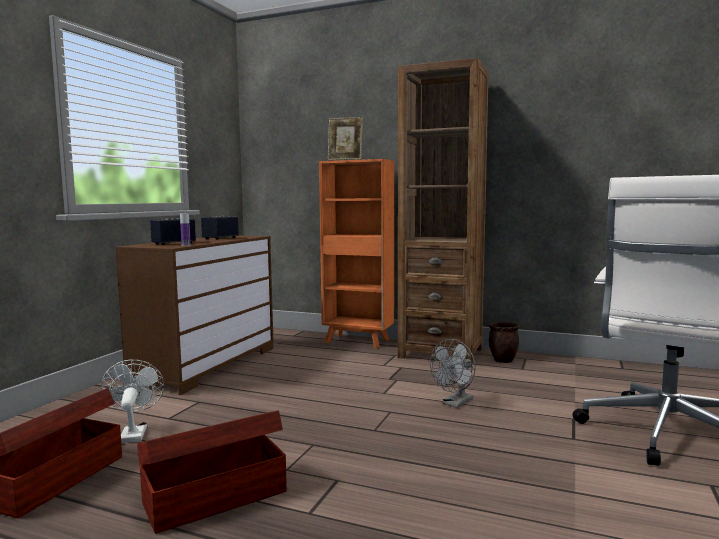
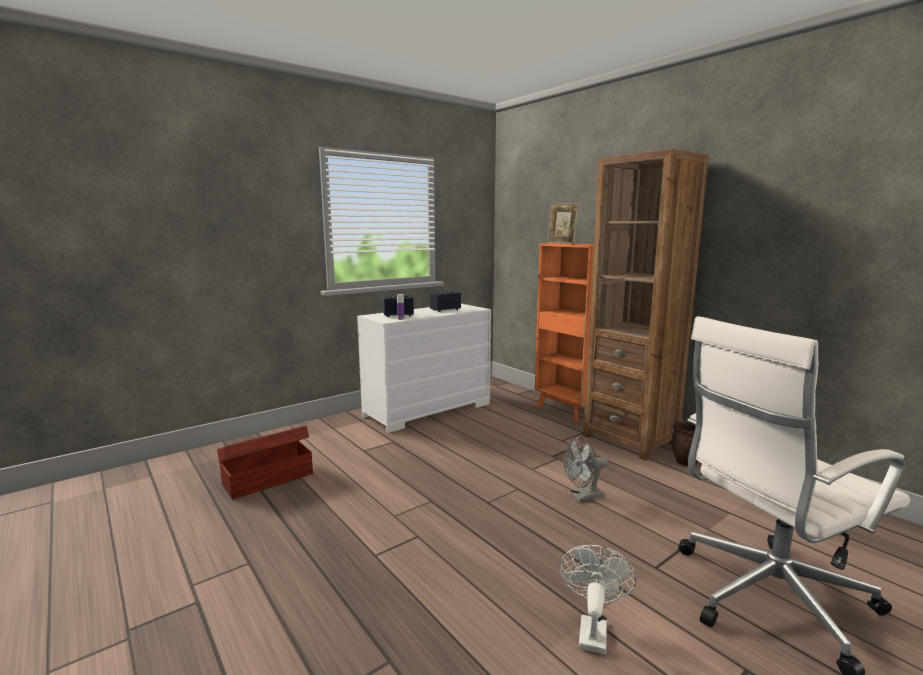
camera: 30 degrees right, 5 degrees up
(134, 433) = (335, 456): white fan -> white fan (592, 629)
(206, 365) = (427, 410): brown dresser -> white dresser
(213, 496) = (334, 521): brown storage box -> none

